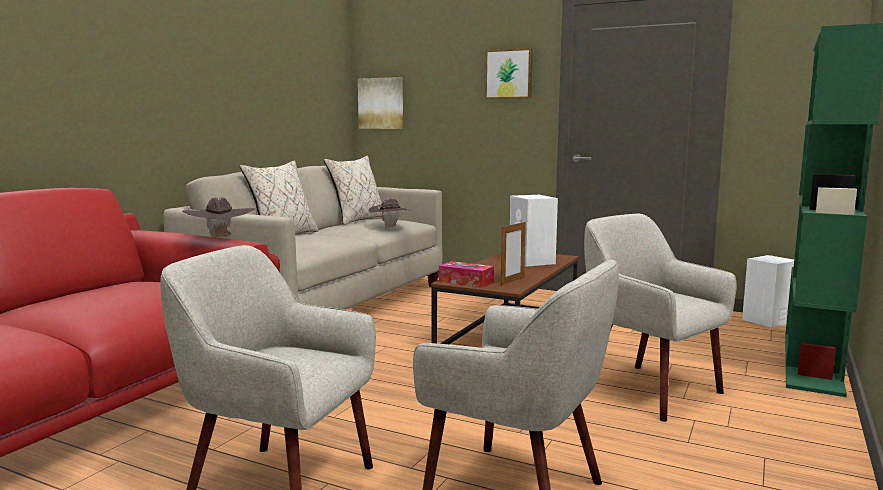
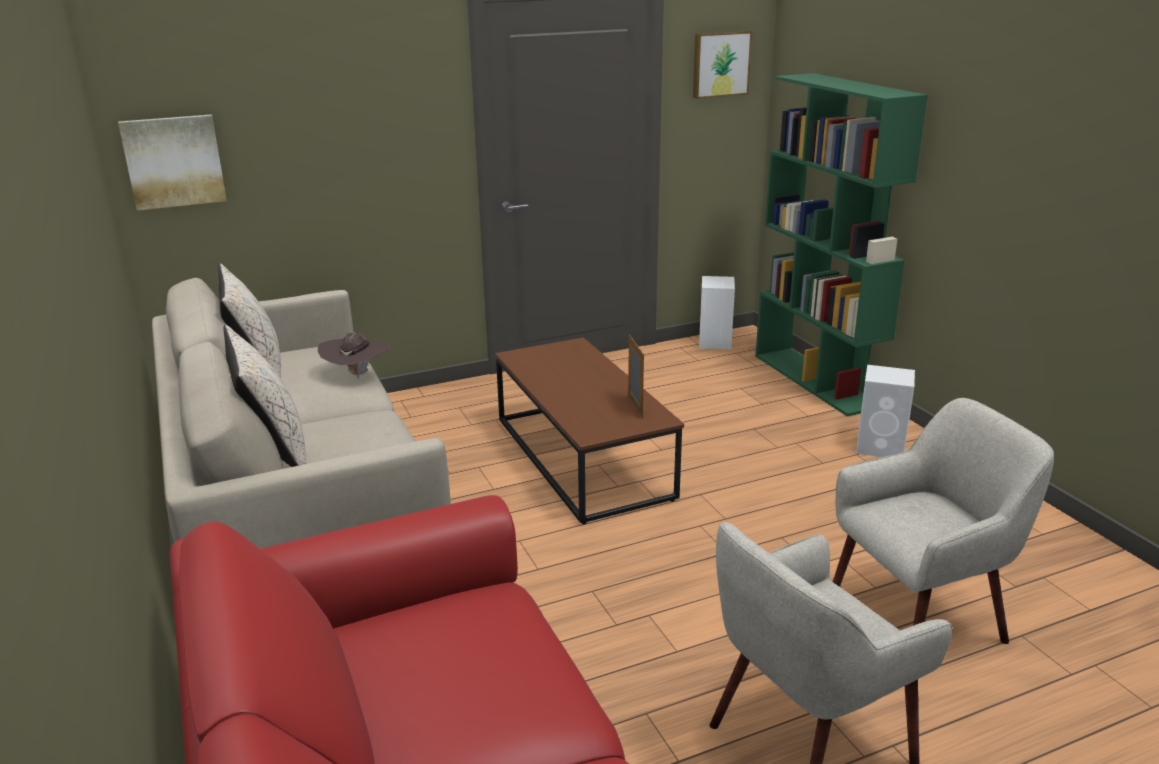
camera: 50 degrees left, 15 degrees up
(220, 238) = (434, 514): brown hat -> none
(466, 282) = (605, 428): tissue box -> none
(509, 74) = (401, 101): picture -> picture (720, 64)
(532, 262) = (572, 365): white speaker -> white speaker (881, 447)
(648, 390) = (793, 467): beige armchair -> none

